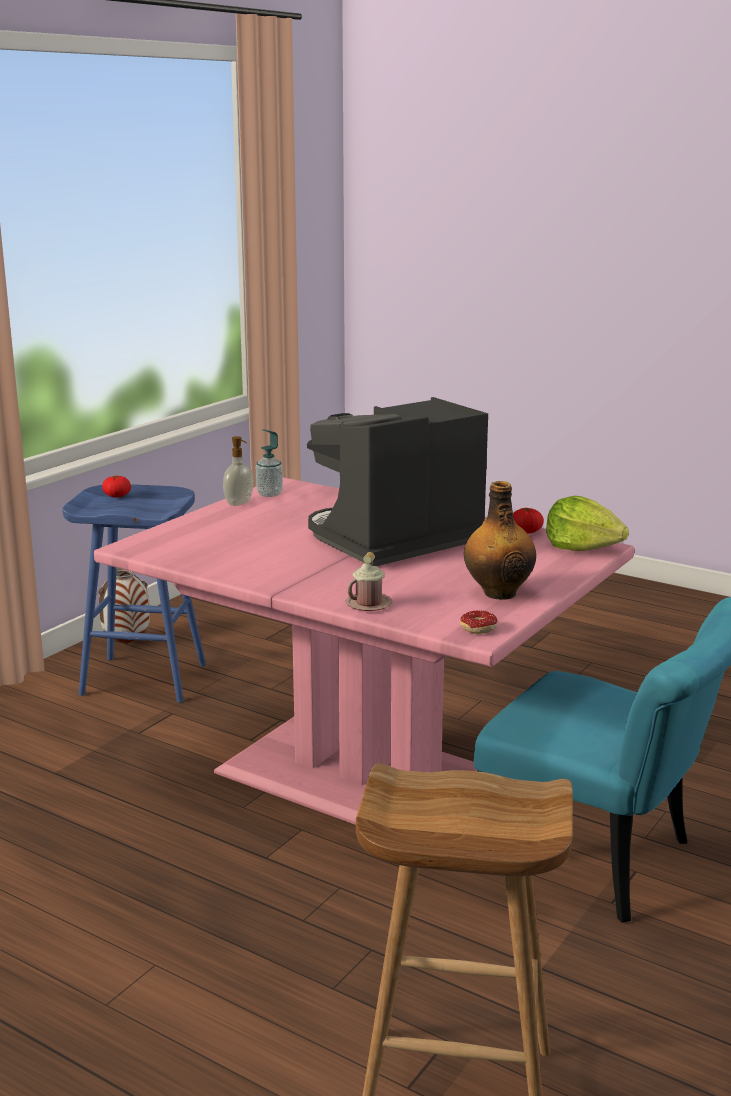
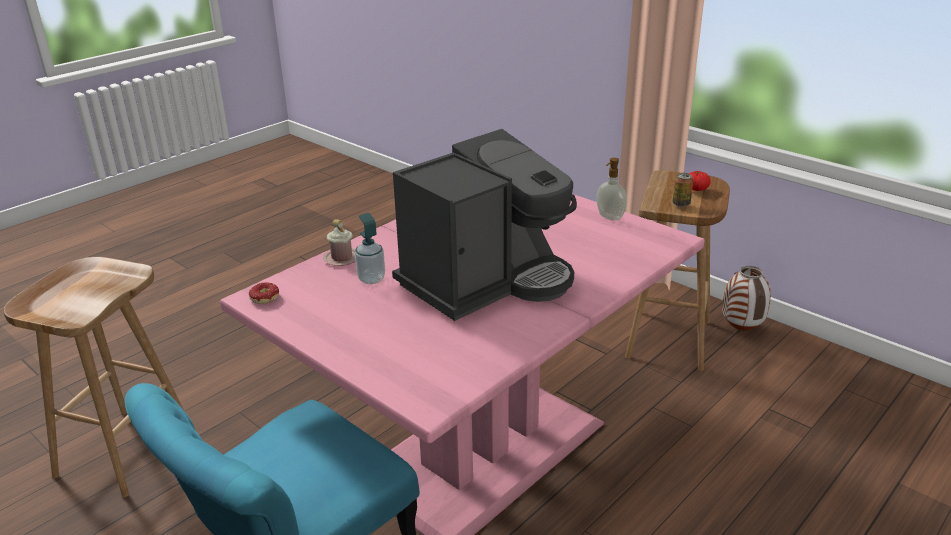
camera: 100 degrees right, 10 degrees up
(146, 679) = (669, 340): blue stool -> brown stool
(156, 502) = (681, 204): none -> can
(269, 494) = (638, 230): soap dispenser -> soap dispenser (371, 279)
(394, 540) = (486, 281): coffee machine -> coffee machine turned 75 degrees clockwise
(498, 593) = (332, 317): bottle -> none
(526, 532) = (494, 359): tomato -> none
(582, 547) = (431, 389): lettuce -> none

